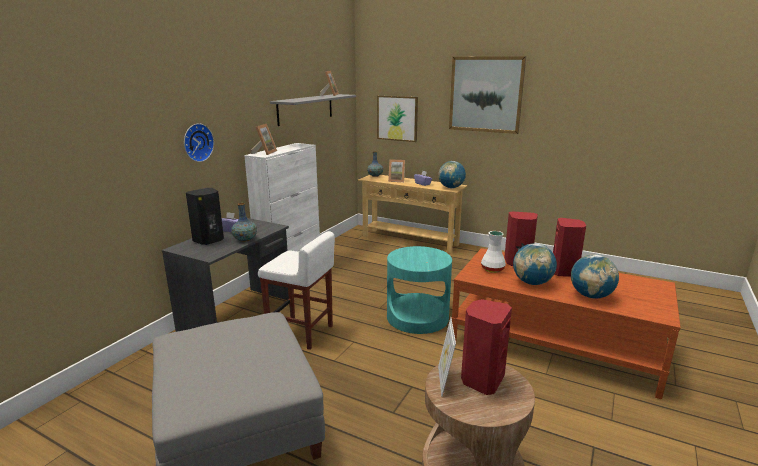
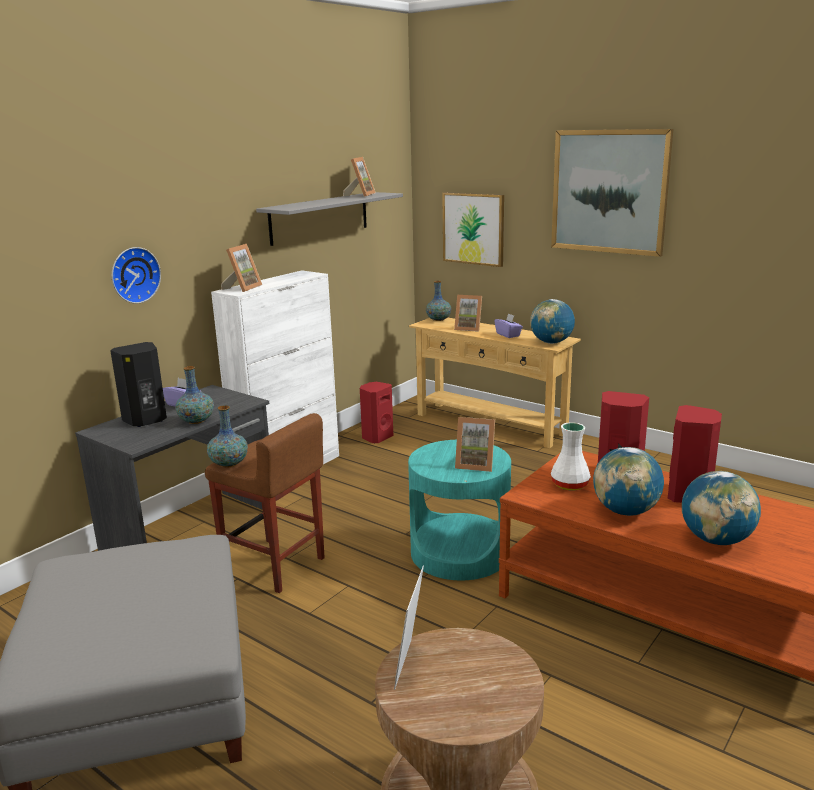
camera: 10 degrees right, 0 degrees up
(274, 266) = (229, 464): none -> vase
(301, 332) = (275, 565): white stool -> brown stool
(430, 260) = (475, 464): none -> picture frame
(481, 380) = (468, 668): red speaker -> red speaker (376, 437)

